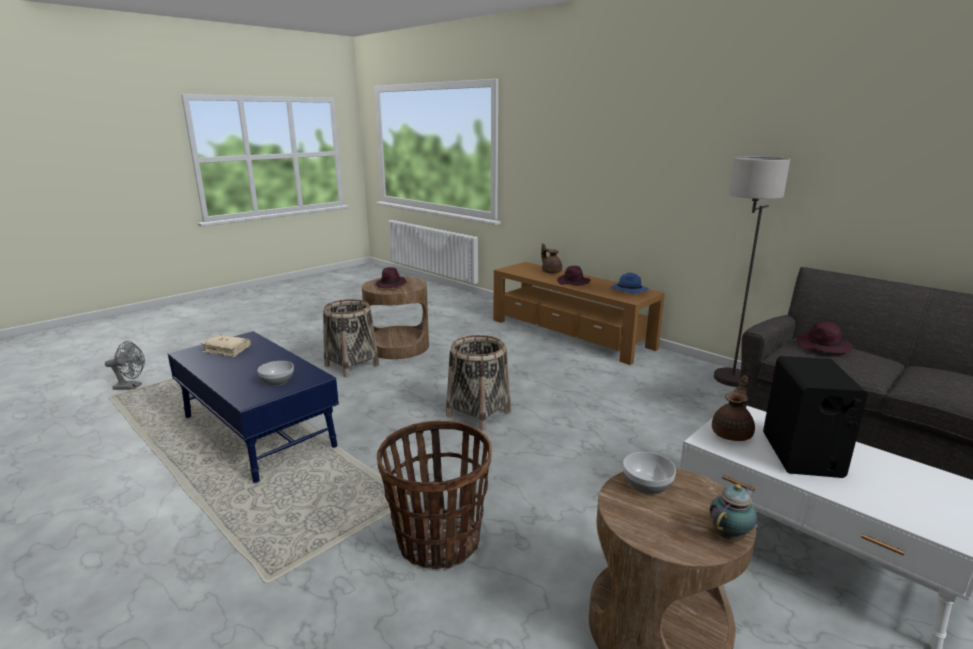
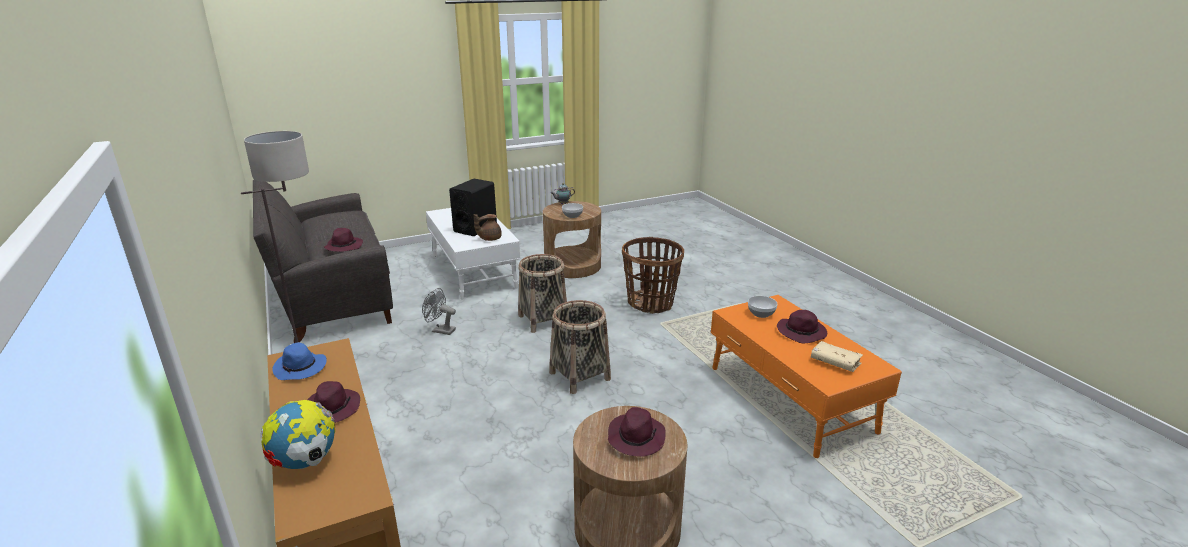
camera: 160 degrees left, 5 degrees up
(132, 387) = (1012, 514): grey fan -> grey fan (440, 330)
(240, 369) = (802, 332): none -> purple hat
(257, 431) = (790, 399): blue coffee table -> orange coffee table
(352, 365) = (703, 489): basket -> basket (543, 319)
(551, 272) = (305, 462): brown teapot -> globe

